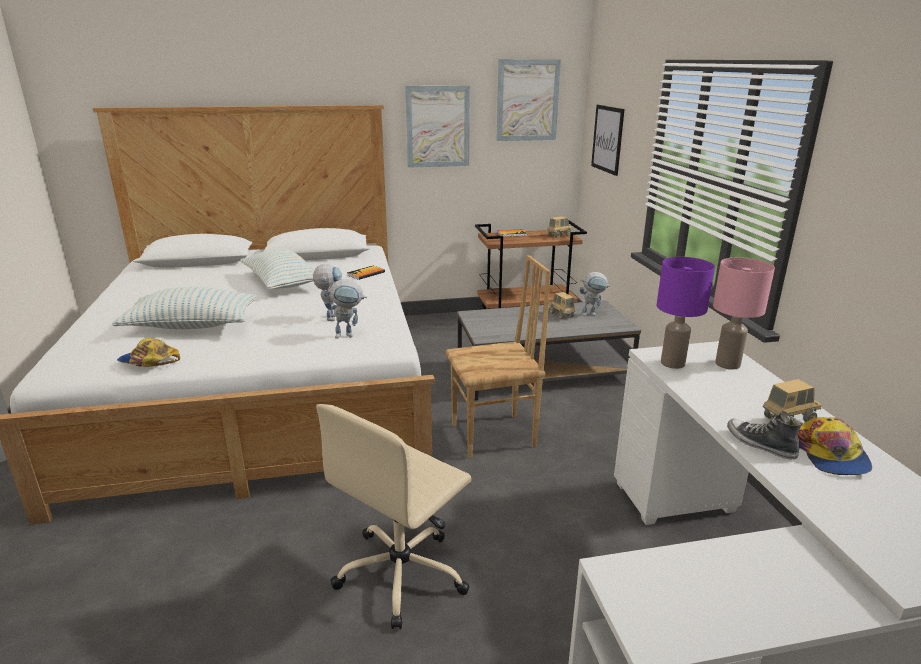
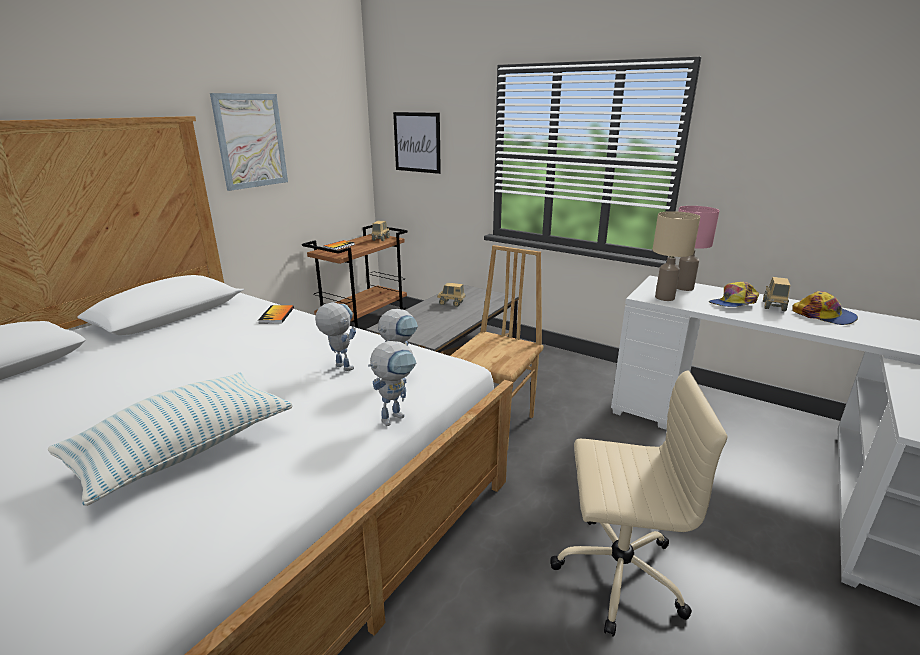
camera: 45 degrees left, 0 degrees up
(148, 361) = (225, 523): cap -> cap (733, 303)
(282, 283) = (194, 356): pillow -> none
(403, 573) = (616, 572): beige office chair -> beige office chair turned 75 degrees counterclockwise
(527, 100) = (326, 110): picture -> none
(592, 314) = (470, 296): toy robot -> toy robot (396, 415)
(672, 363) = (664, 298): purple table lamp -> beige table lamp
(760, 444) = (798, 324): shoe -> none

